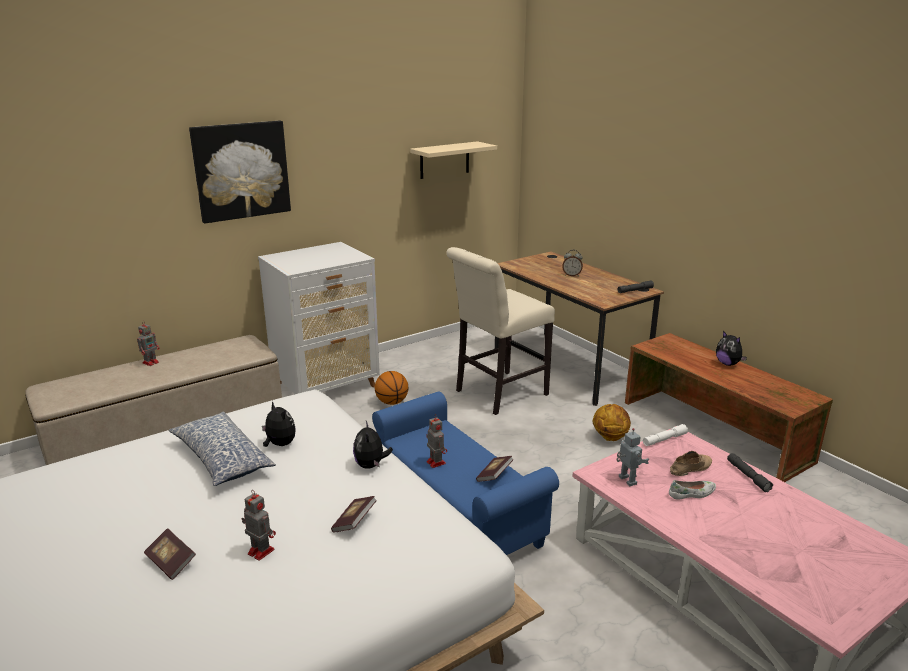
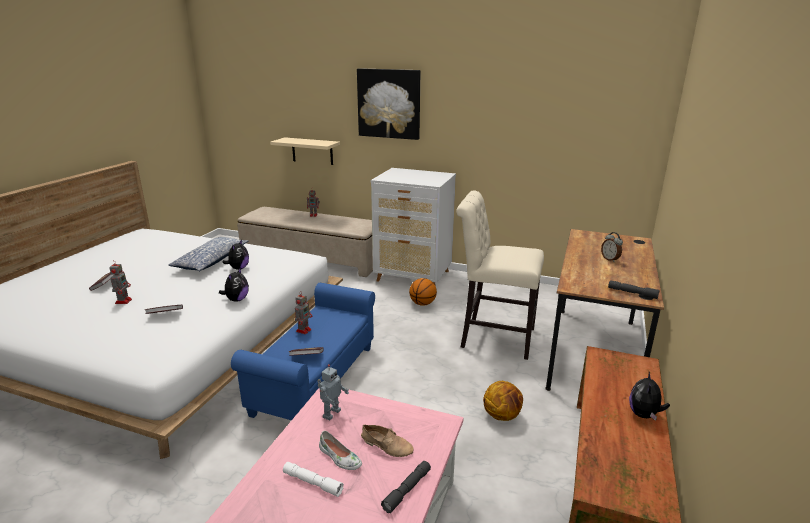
camera: 55 degrees right, 0 degrees up
(371, 465) = (236, 299): plush toy -> plush toy turned 150 degrees clockwise
(444, 160) = (570, 124): beige shelf -> beige shelf (312, 151)
(664, 439) = (426, 416): white flashlight -> white flashlight (312, 483)

